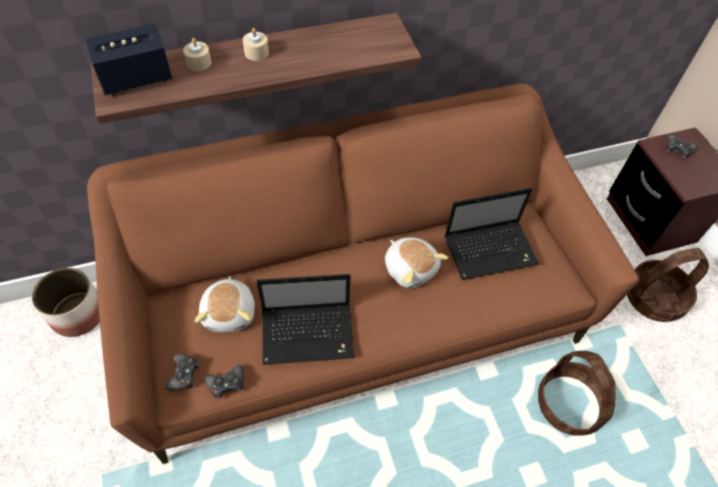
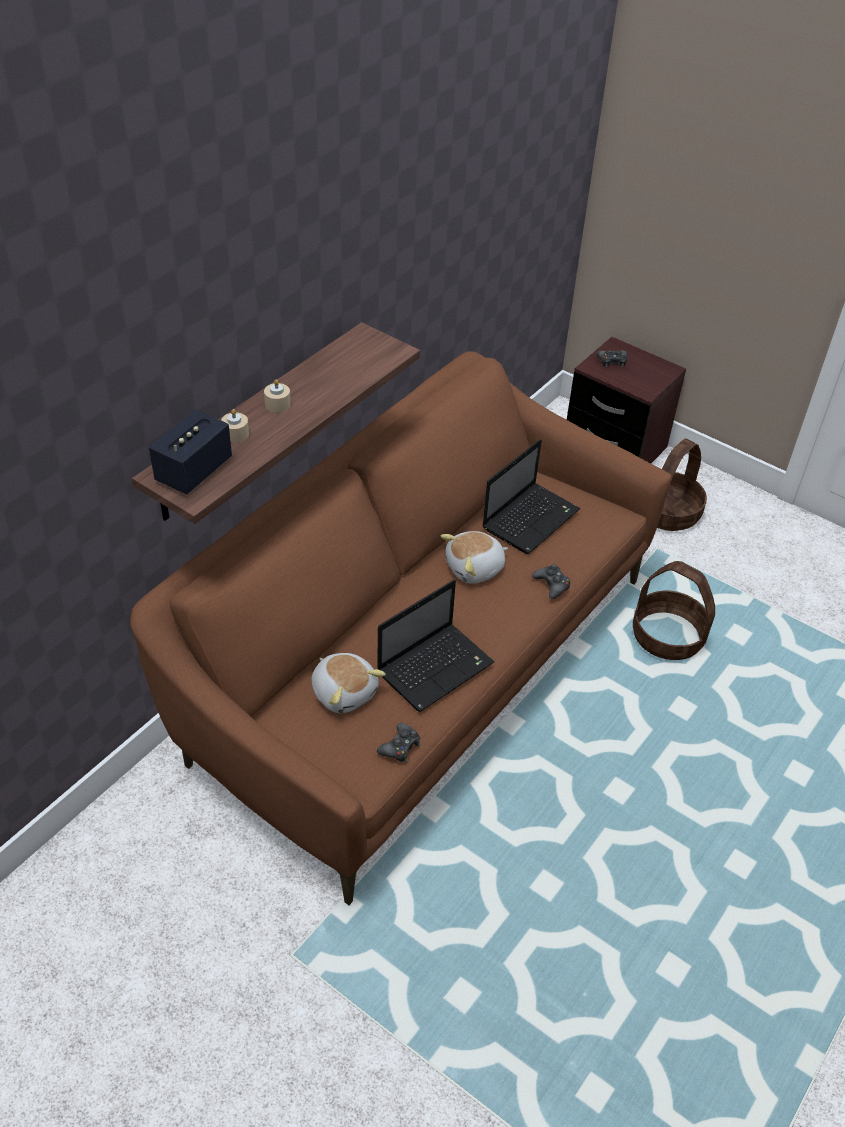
camera: 35 degrees left, 10 degrees down
(78, 313) = (114, 834): planter -> none
(184, 375) = (352, 764): black game controller -> black game controller (551, 585)
(410, 268) = (475, 568): plush toy -> plush toy turned 135 degrees clockwise

